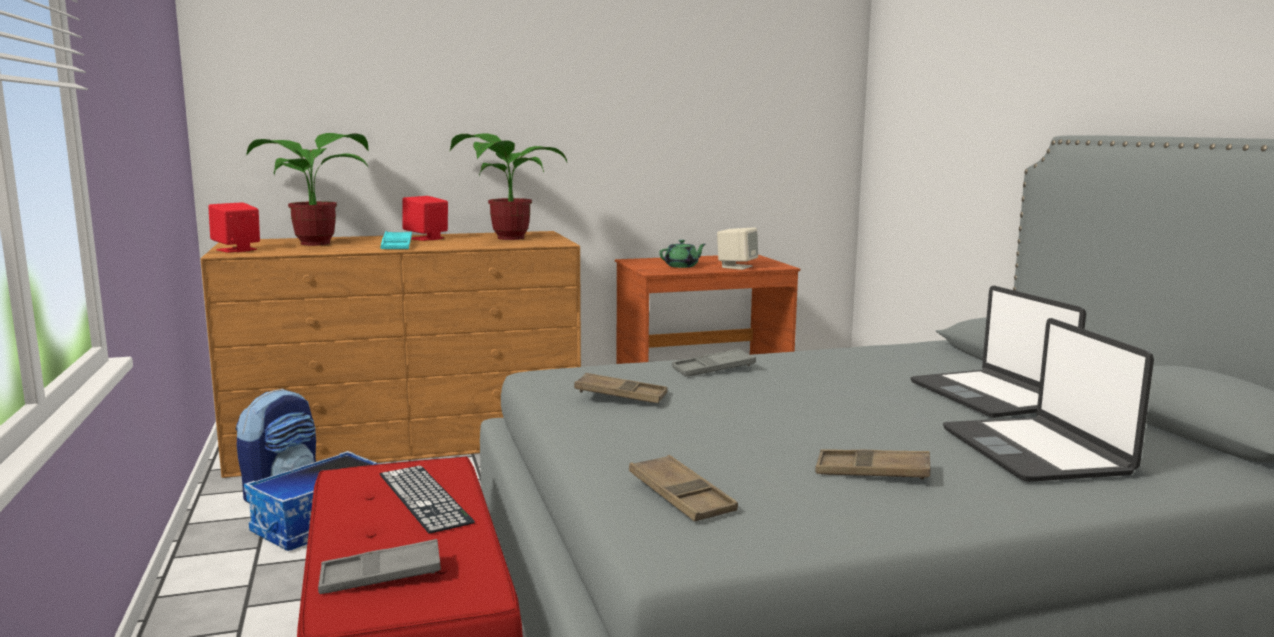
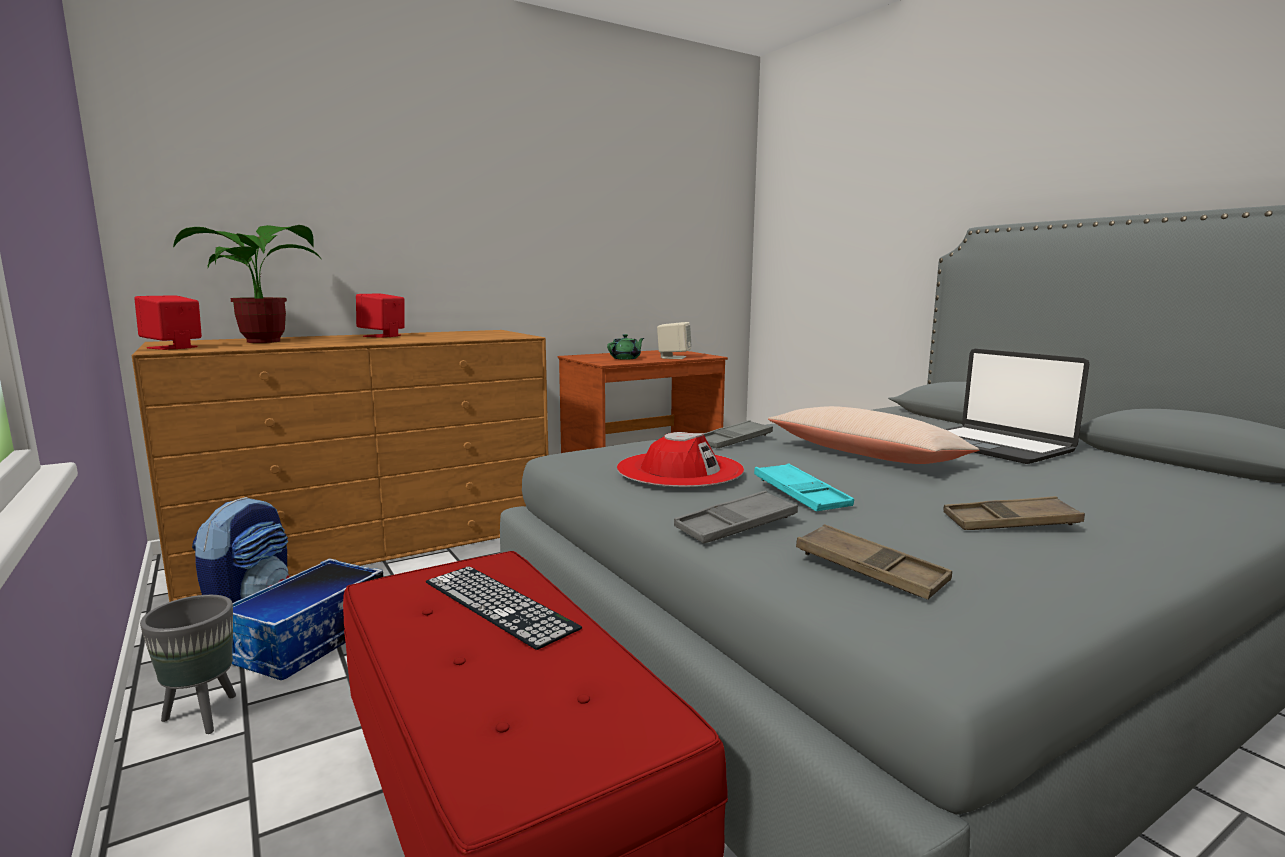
camera: 15 degrees left, 0 degrees up
(222, 569) = (202, 716): none -> grey planter
(381, 576) = (515, 720): grey tray -> grey tray (736, 526)
(397, 245) = (358, 341): turquoise tray -> turquoise tray (801, 495)
(505, 238) = (463, 334): potted plant -> none
(621, 395) = (679, 469): brown tray -> red hat
(830, 395) = (866, 455): none -> beige pillow
(1036, 451) = (1109, 490): laptop -> none

